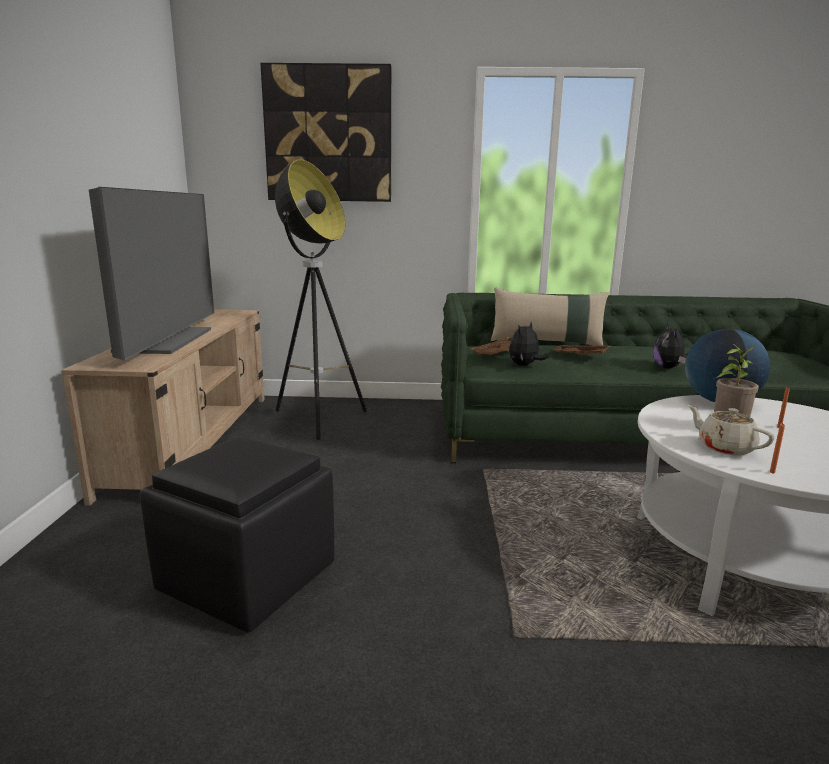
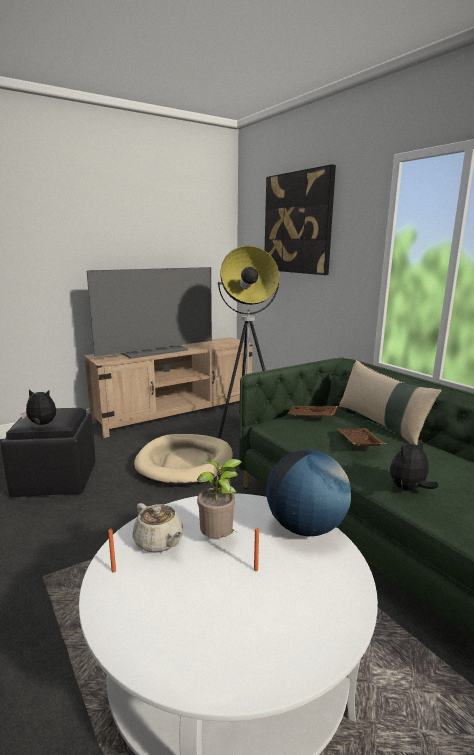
camera: 55 degrees right, 0 degrees up
(351, 475) = (185, 463): none -> beige dog bed
(524, 365) = (300, 432): plush toy -> plush toy (41, 424)
(724, 448) = (159, 542): beige teapot -> beige teapot turned 120 degrees clockwise

